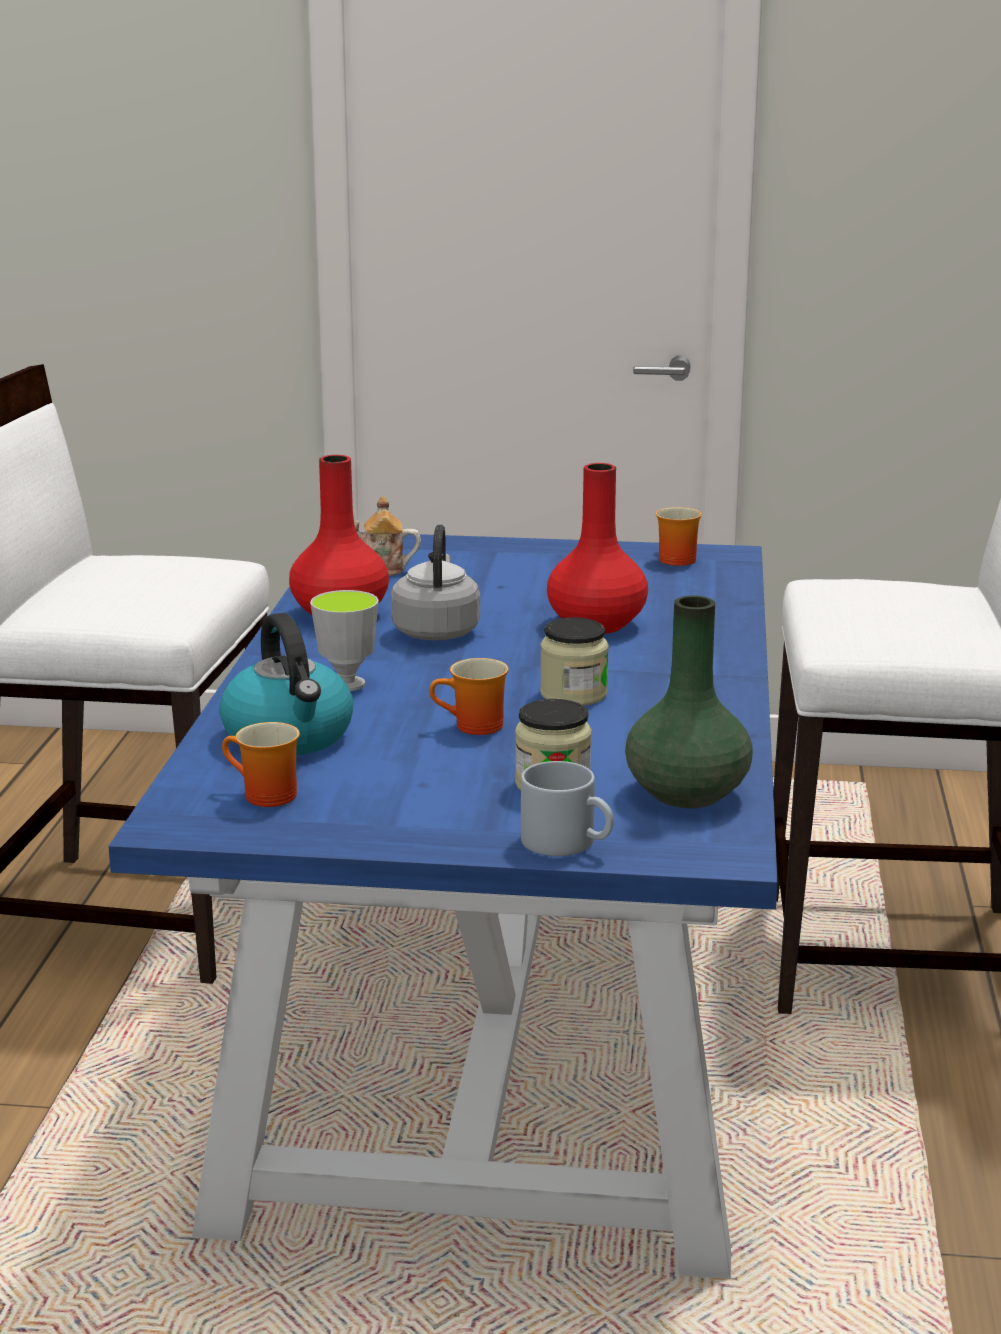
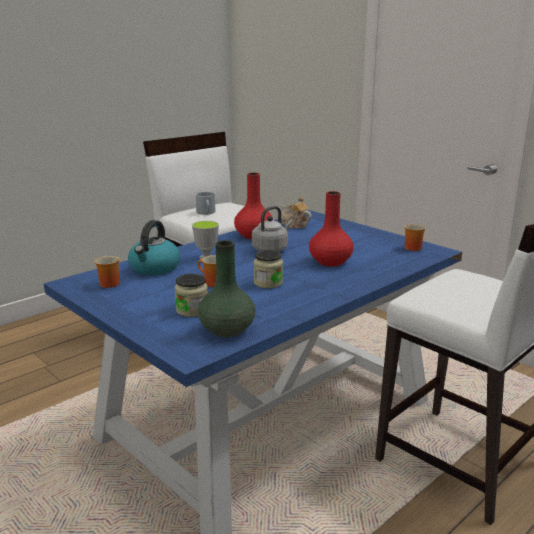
camera: 40 degrees right, 0 degrees up
(569, 843) = (152, 331): grey mug -> grey mug (206, 213)

